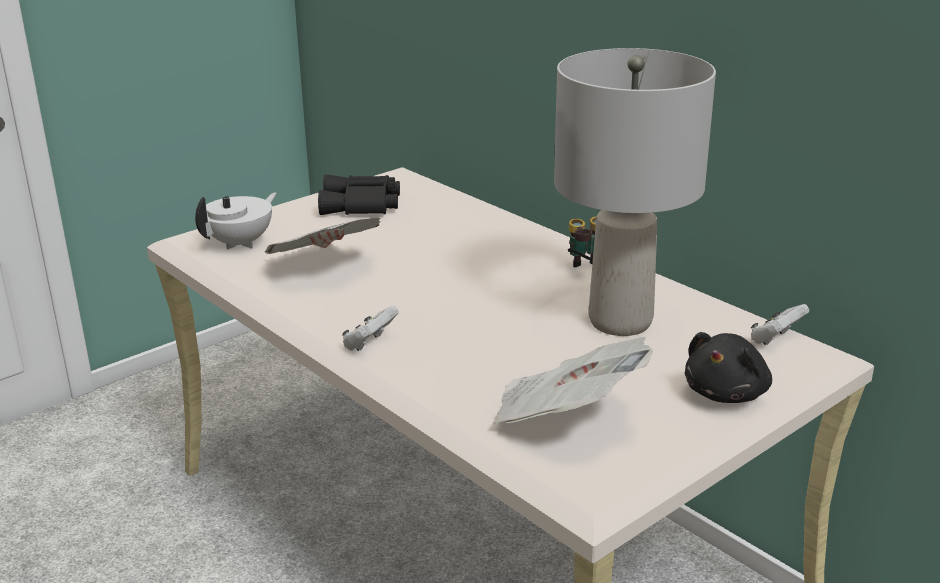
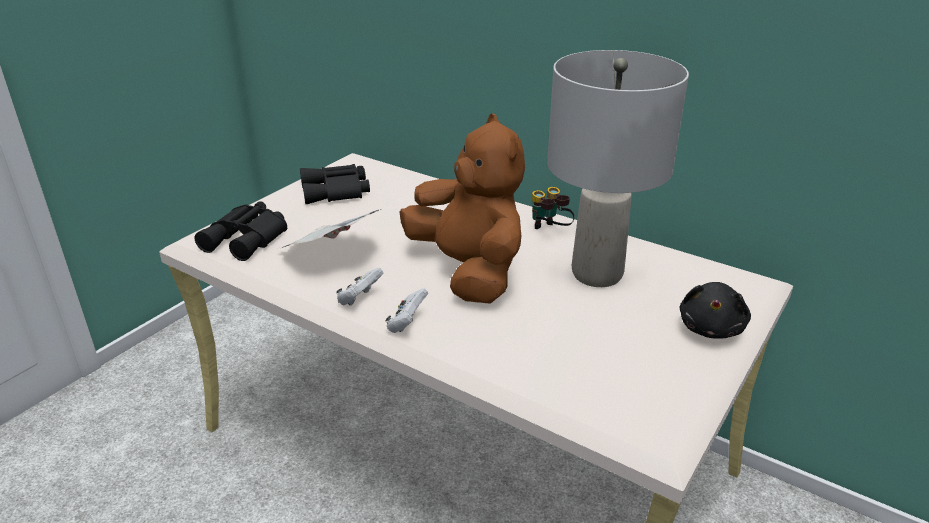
camera: 15 degrees left, 5 degrees up
(241, 243) = (248, 239): white teapot -> black binoculars
(468, 301) = (469, 271): none -> brown plush toy
(566, 417) = (602, 370): newspaper -> none
(775, 340) = (718, 274): white game controller -> white game controller (359, 299)

